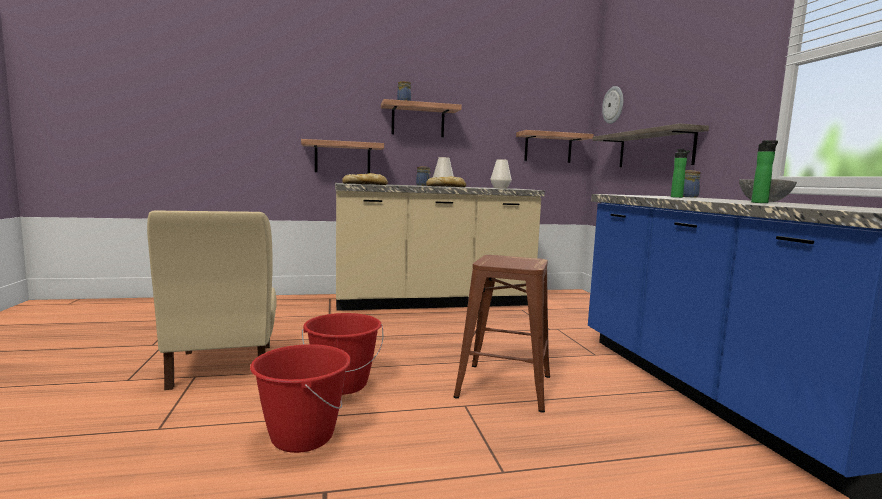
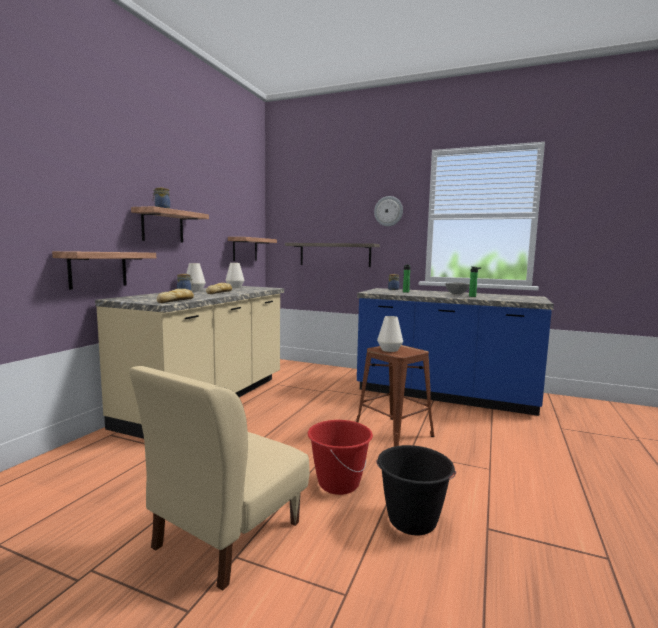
camera: 55 degrees left, 0 degrees up
(222, 366) = (226, 534): beige chair -> beige chair turned 105 degrees clockwise
(302, 437) = (412, 521): red bucket -> black bucket
(502, 259) = (389, 350): none -> white vase
(613, 105) = (287, 218): wall clock -> wall clock (388, 211)

